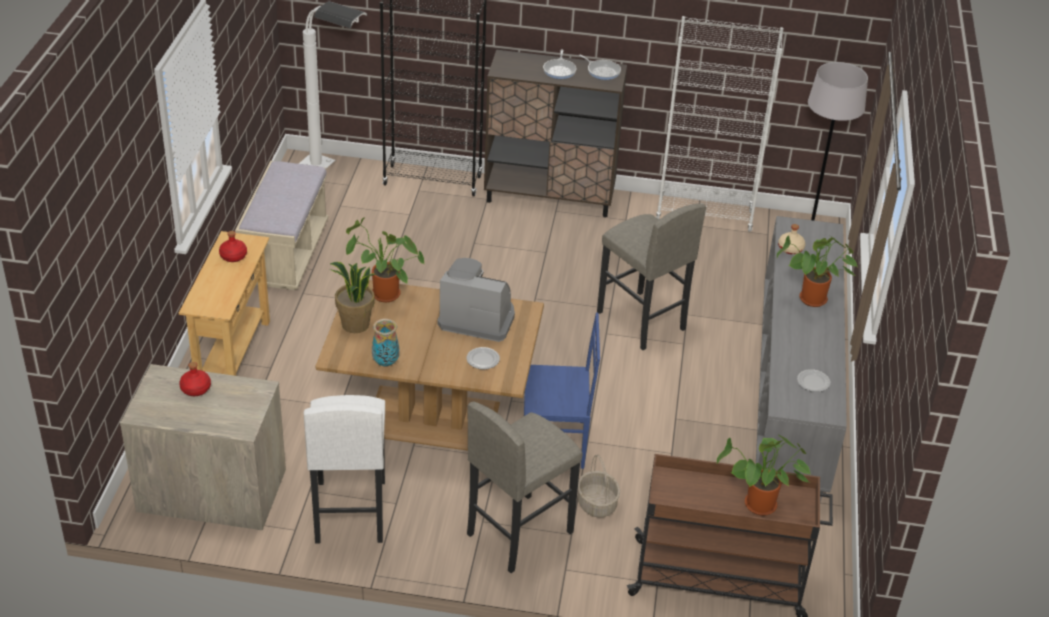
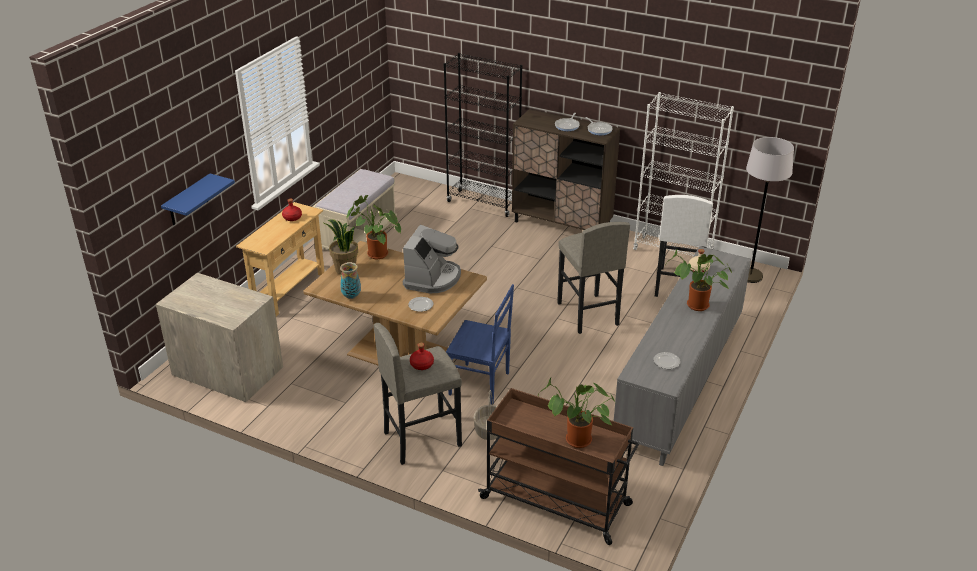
camera: 20 degrees right, 5 degrees down
(125, 267) = (188, 201): none -> blue shelf
(195, 388) = (216, 292): red bottle -> red bottle (421, 364)
(333, 171) = (418, 189): white floor lamp -> none
(349, 512) = (310, 402): white stool -> white stool (678, 285)
(477, 318) = (432, 278): coffee machine -> coffee machine turned 75 degrees clockwise

